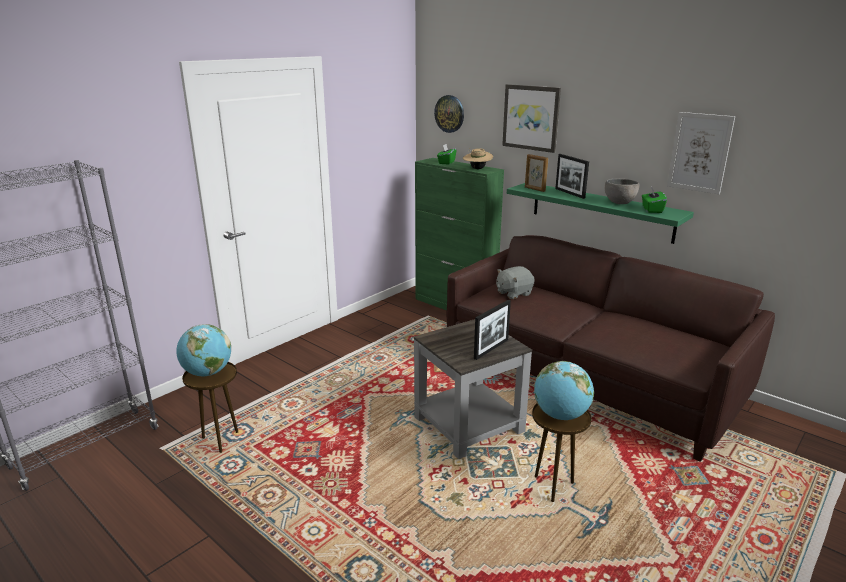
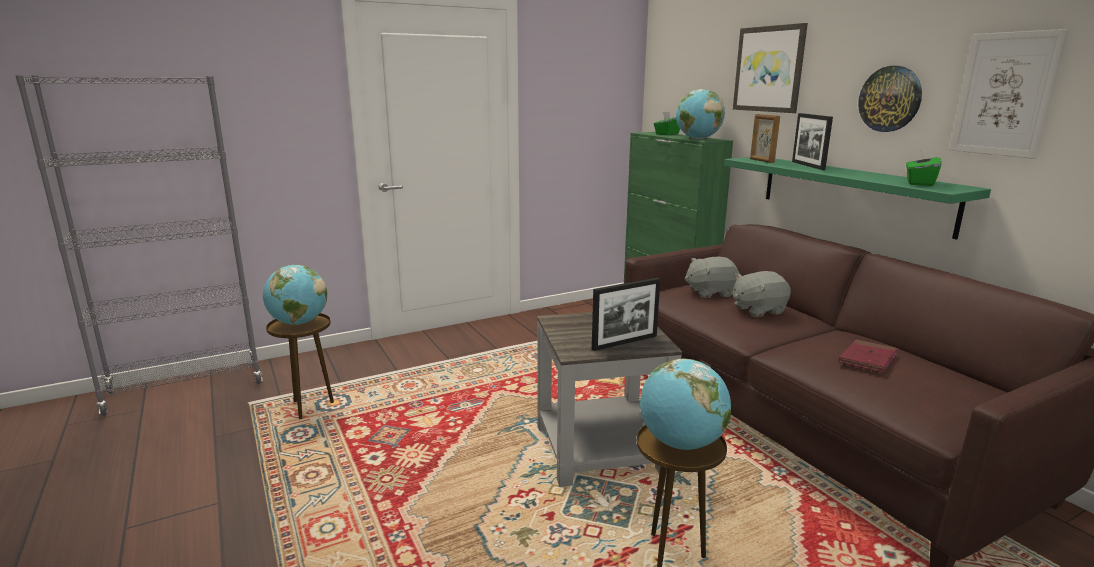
camera: 20 degrees right, 5 degrees down
(449, 113) = (678, 75): wall clock -> wall clock (890, 99)
(477, 169) = (697, 139): beige hat -> globe
(552, 304) = (757, 310): none -> grey plush toy
(620, 202) = (875, 175): grey bowl -> none
(639, 333) = (867, 359): none -> red book

